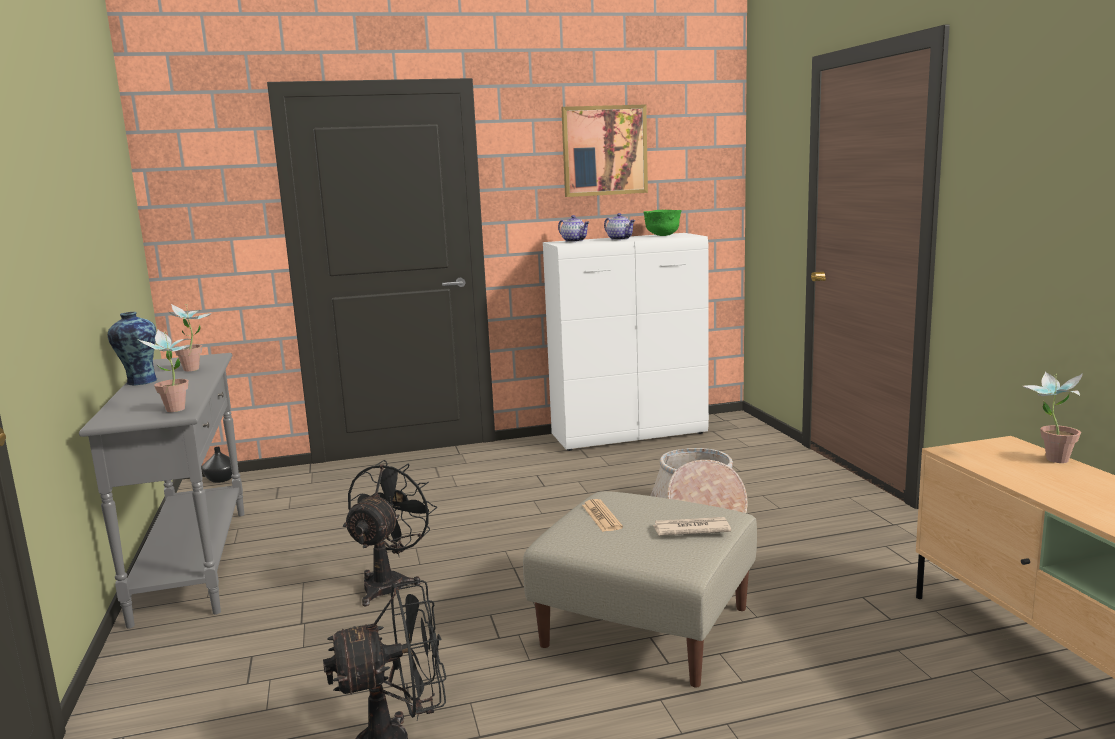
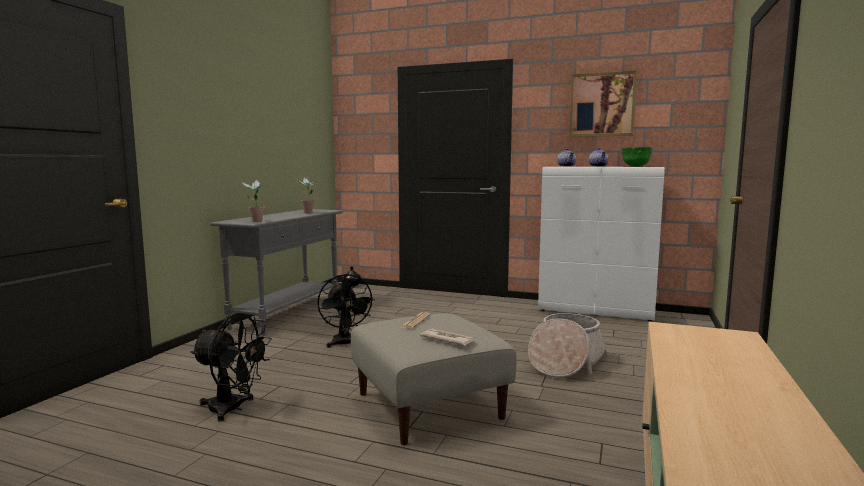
camera: 35 degrees right, 5 degrees down
(140, 382) = (278, 213): vase -> none
(390, 582) = (345, 344): black fan -> black fan turned 105 degrees clockwise
(1049, 460) = (747, 351): potted plant -> none

